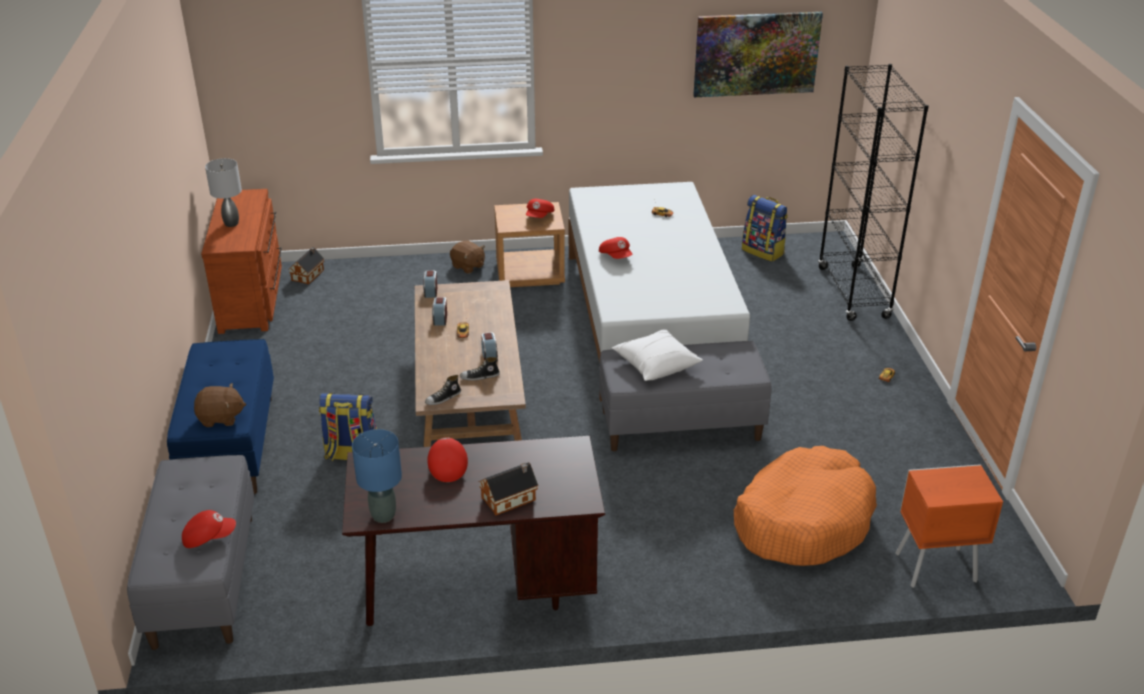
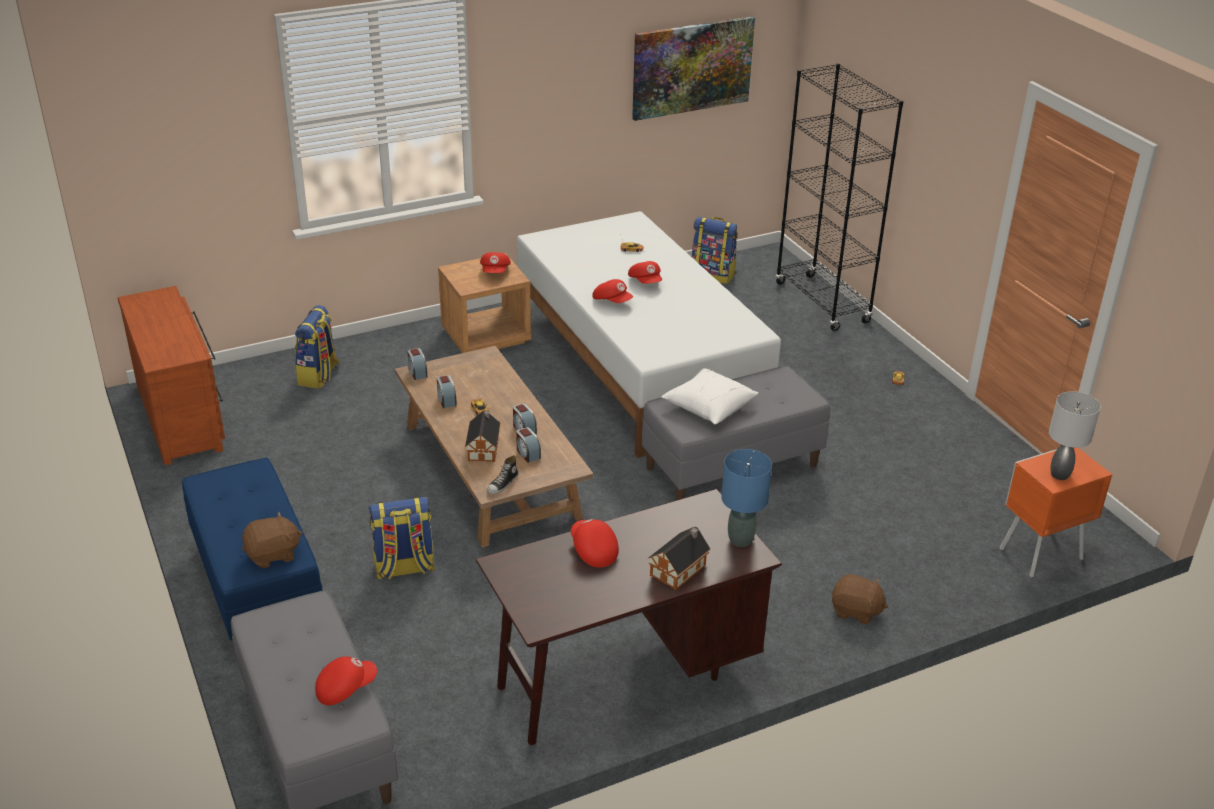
camera: 20 degrees left, 0 degrees up
(231, 223) = (159, 332): grey table lamp -> grey table lamp (1059, 474)
(309, 274) = (234, 379): toy house -> toy house (484, 448)
(375, 283) = (319, 375): none -> backpack
(383, 515) = (559, 616): blue table lamp -> blue table lamp (740, 539)
(468, 266) = (413, 340): brown plush toy -> brown plush toy (856, 611)
(480, 376) = (527, 453): shoe -> alarm clock
(657, 244) = (646, 282): none -> red cap
(802, 521) = (899, 536): orange dog bed -> none

